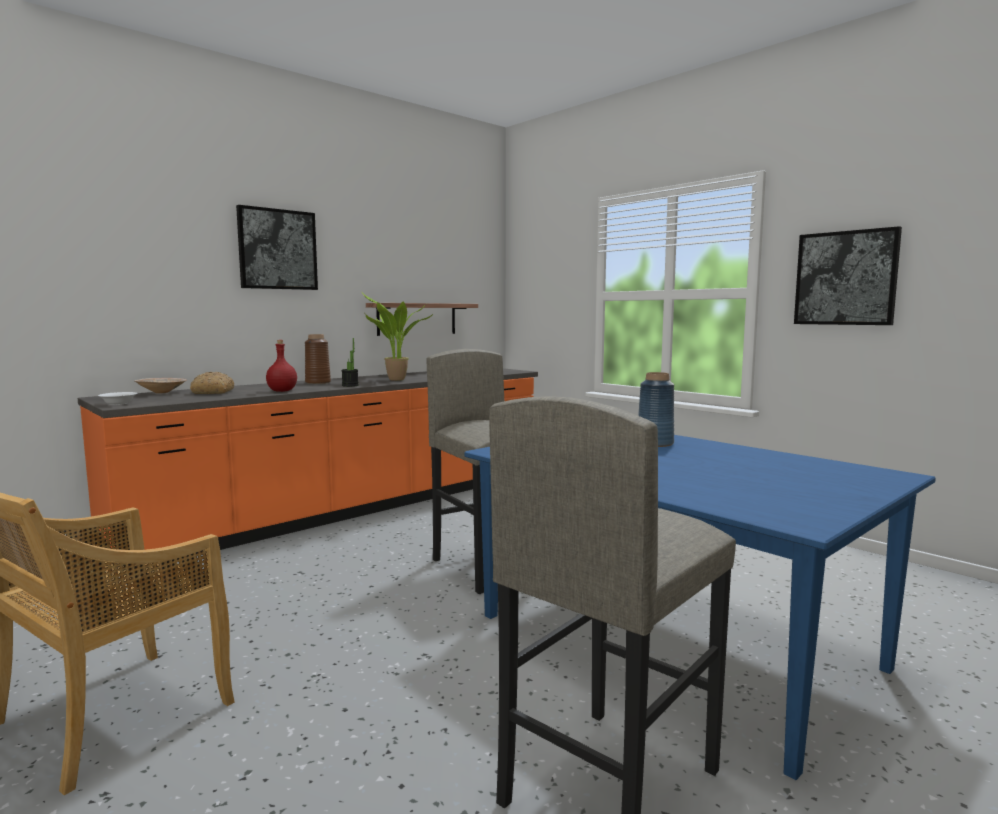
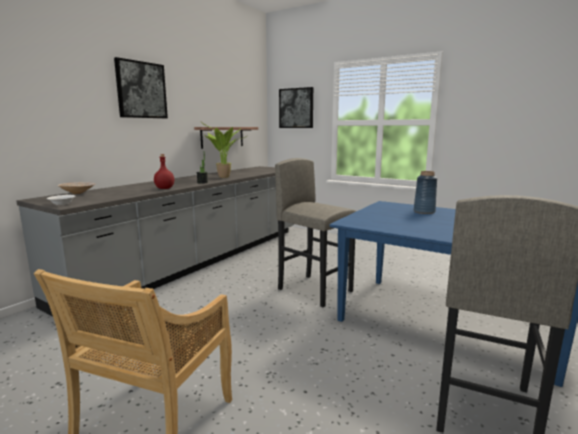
camera: 15 degrees left, 5 degrees up
(213, 392) = (116, 191): bread -> none
(318, 382) = (176, 181): brown vase -> none
(353, 508) = (200, 261): orange counter -> grey counter
(845, 278) = (488, 115): picture -> picture (296, 108)

